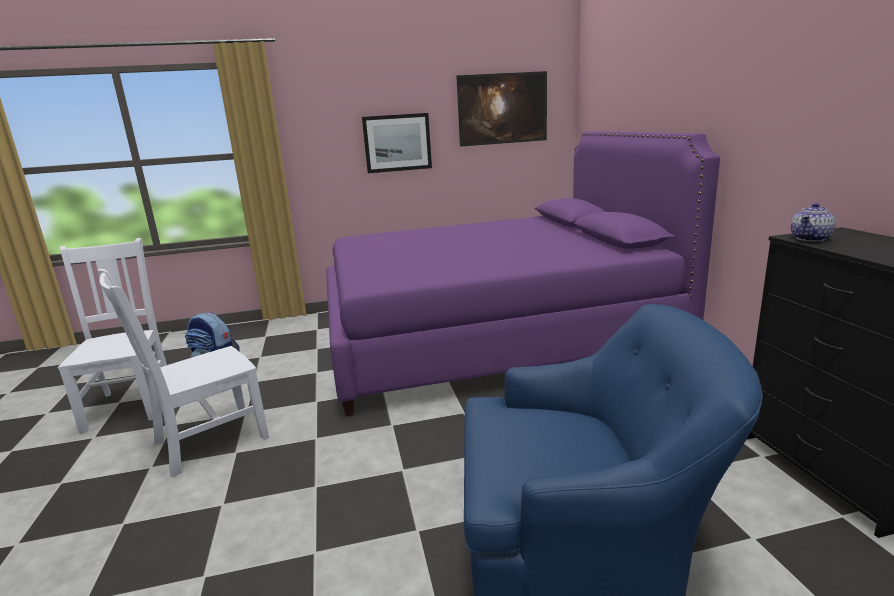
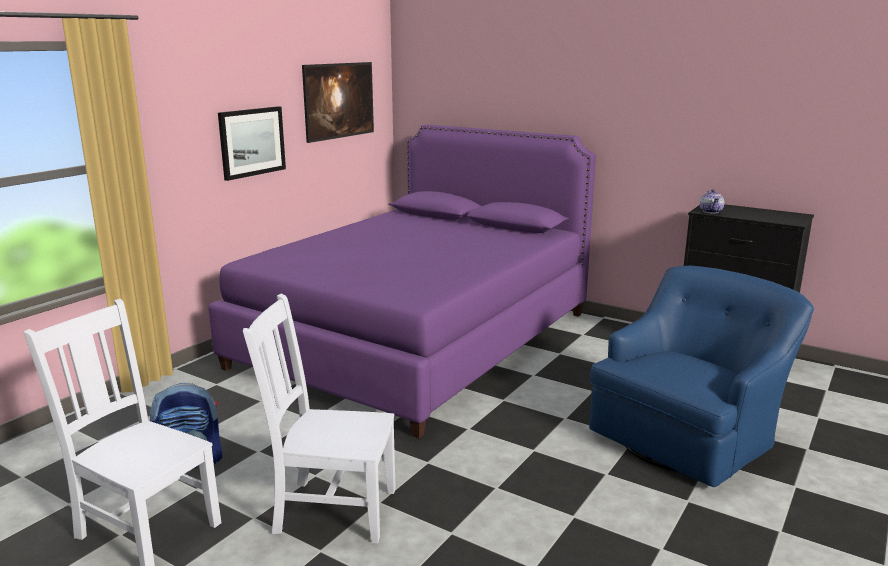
camera: 45 degrees left, 0 degrees up
(207, 442) = (331, 510): white chair -> white chair turned 90 degrees clockwise

